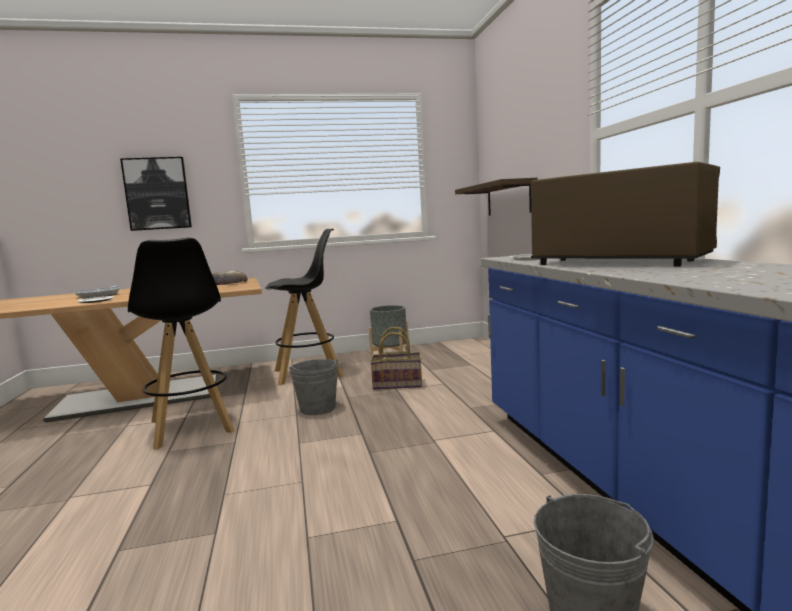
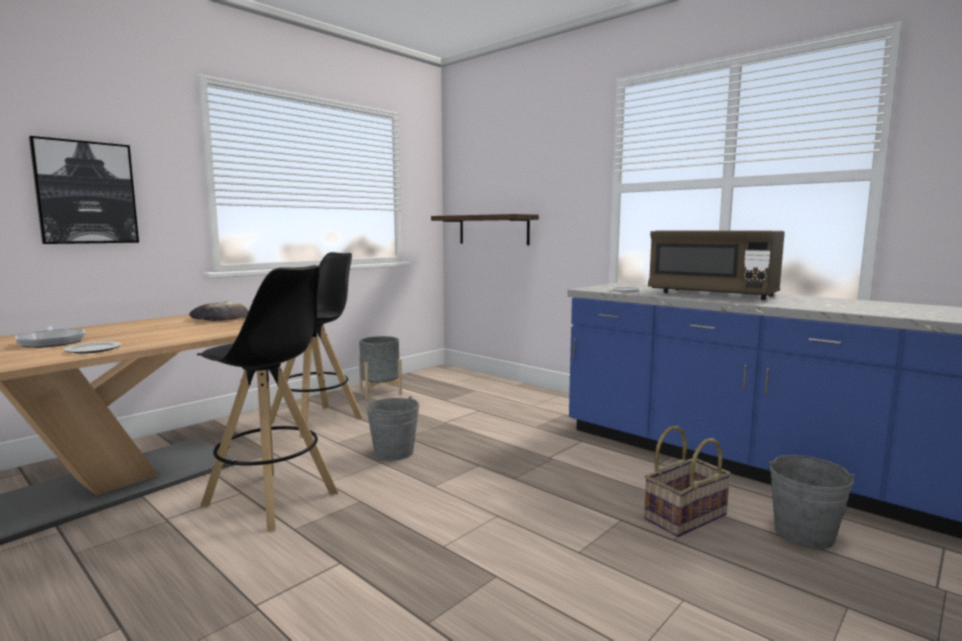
camera: 35 degrees left, 0 degrees up
(398, 384) = (436, 417): basket -> basket (684, 516)
(619, 262) = (712, 294): brown microwave -> brown microwave turned 150 degrees counterclockwise

